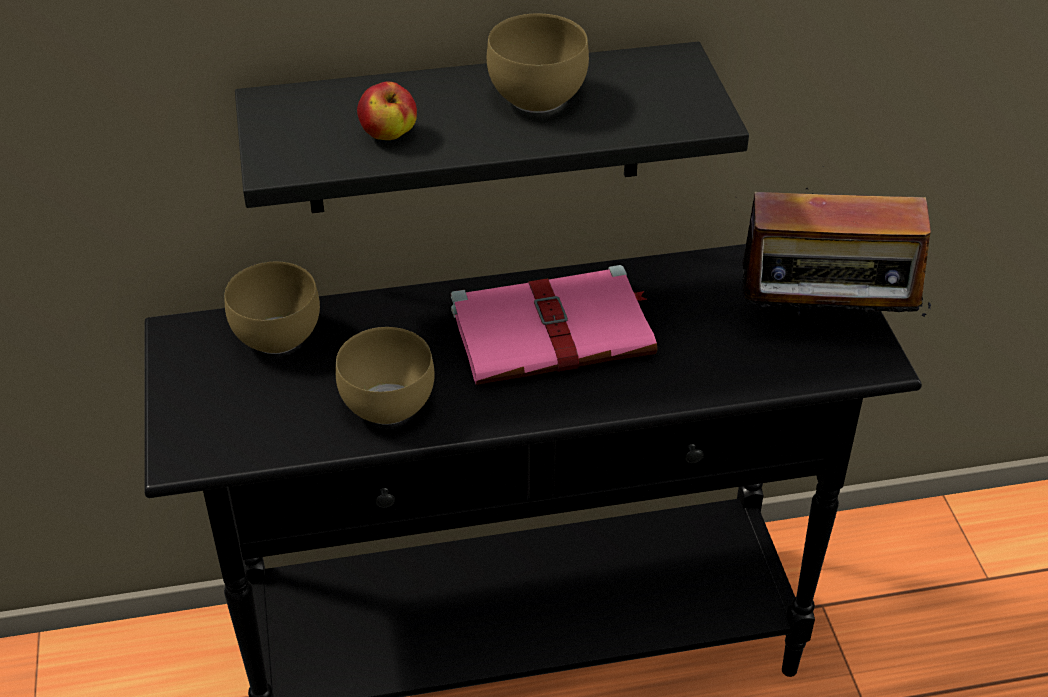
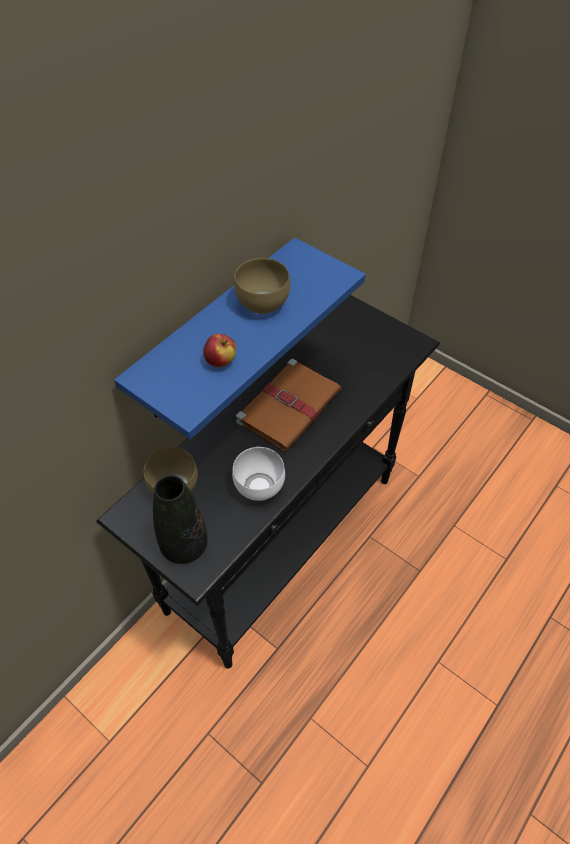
camera: 40 degrees left, 10 degrees up
(208, 413) = (184, 546): none -> black vase
(384, 406) = (258, 488): brown bowl -> white bowl
(474, 129) = (215, 332): black shelf -> blue shelf
(555, 332) = (290, 406): pink book -> brown book
(824, 327) = (386, 339): radio -> none

